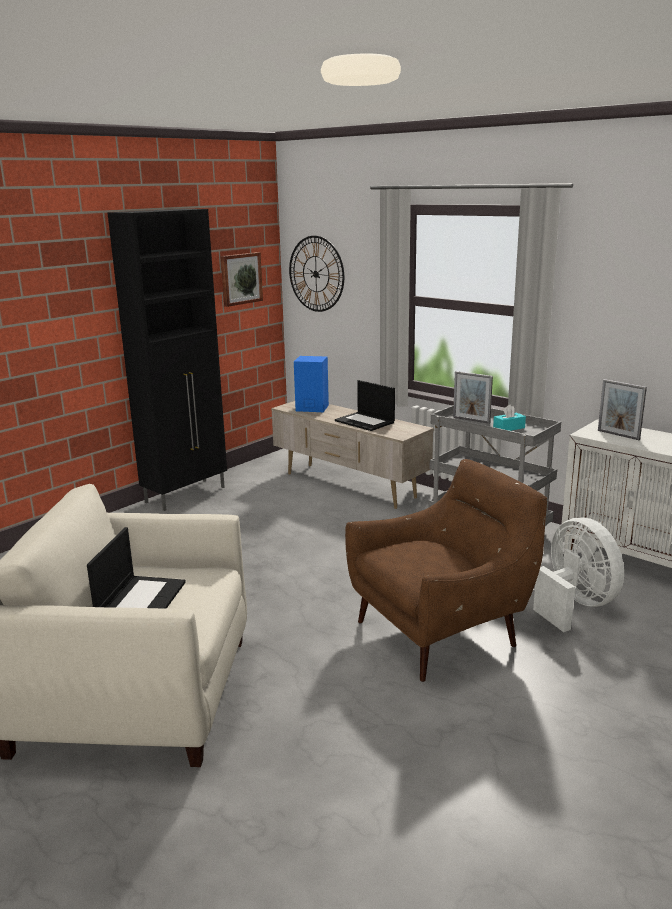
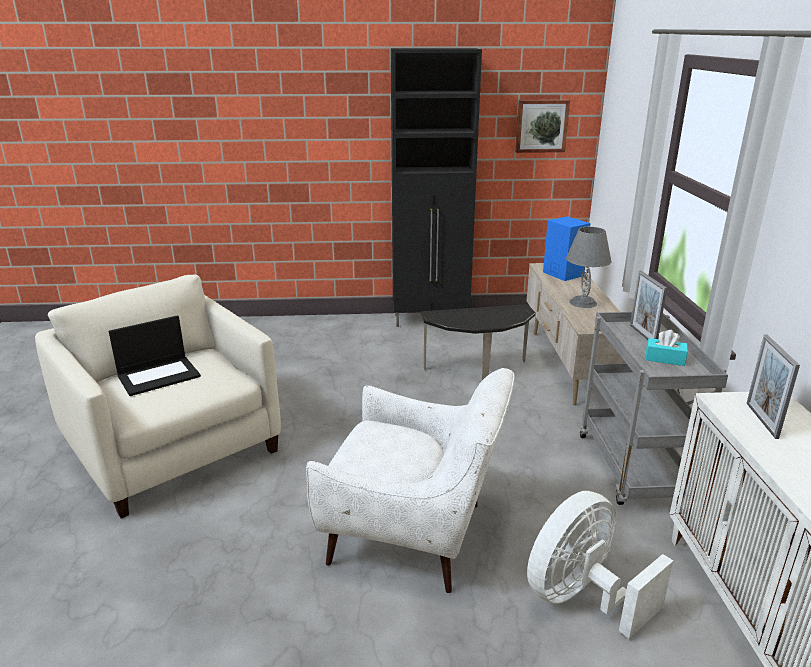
camera: 45 degrees right, 5 degrees up
(293, 515) = (478, 370): none -> side table
(316, 274) = (617, 130): wall clock -> none
(365, 421) = (583, 302): laptop -> grey table lamp
(442, 631) = (415, 536): brown armchair -> white armchair
(574, 605) = (582, 598): white fan -> white fan turned 150 degrees counterclockwise

